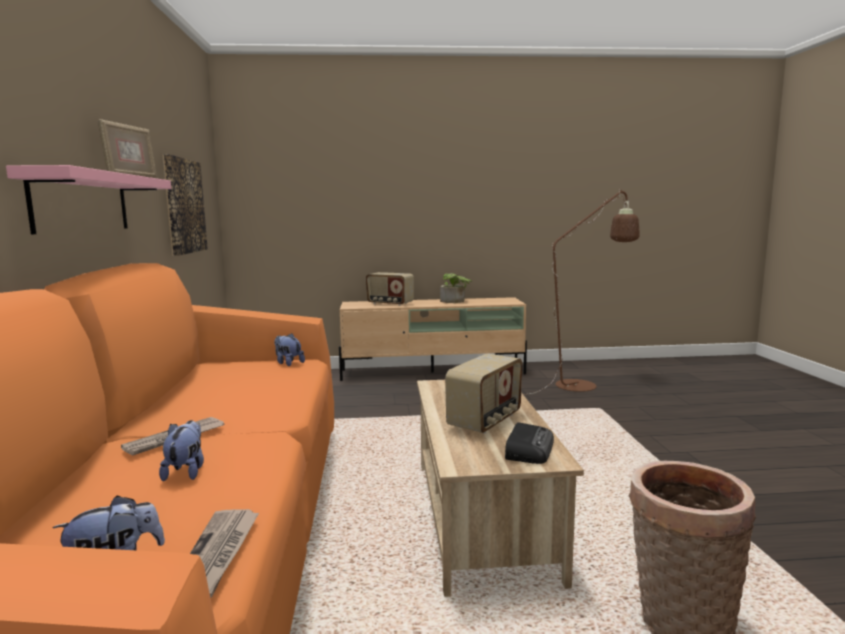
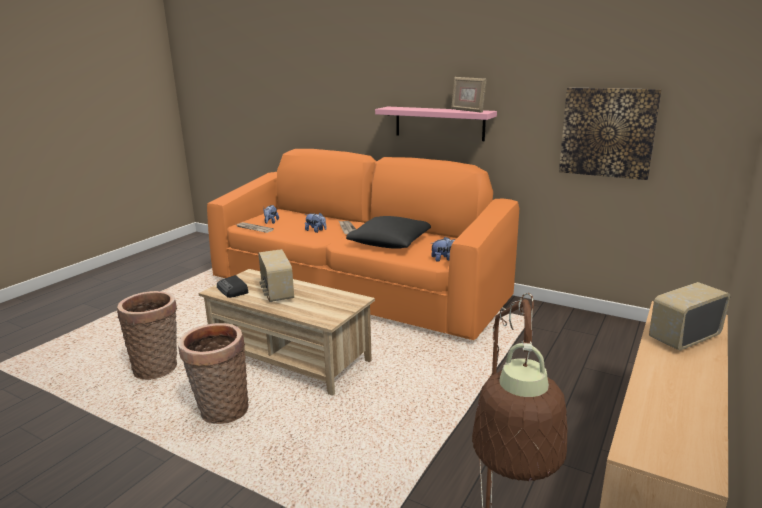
camera: 125 degrees right, 10 degrees up
(237, 399) = (390, 243): none -> black pillow
(455, 301) = (682, 396): potted plant -> none
(625, 507) = (221, 411): none -> basket

